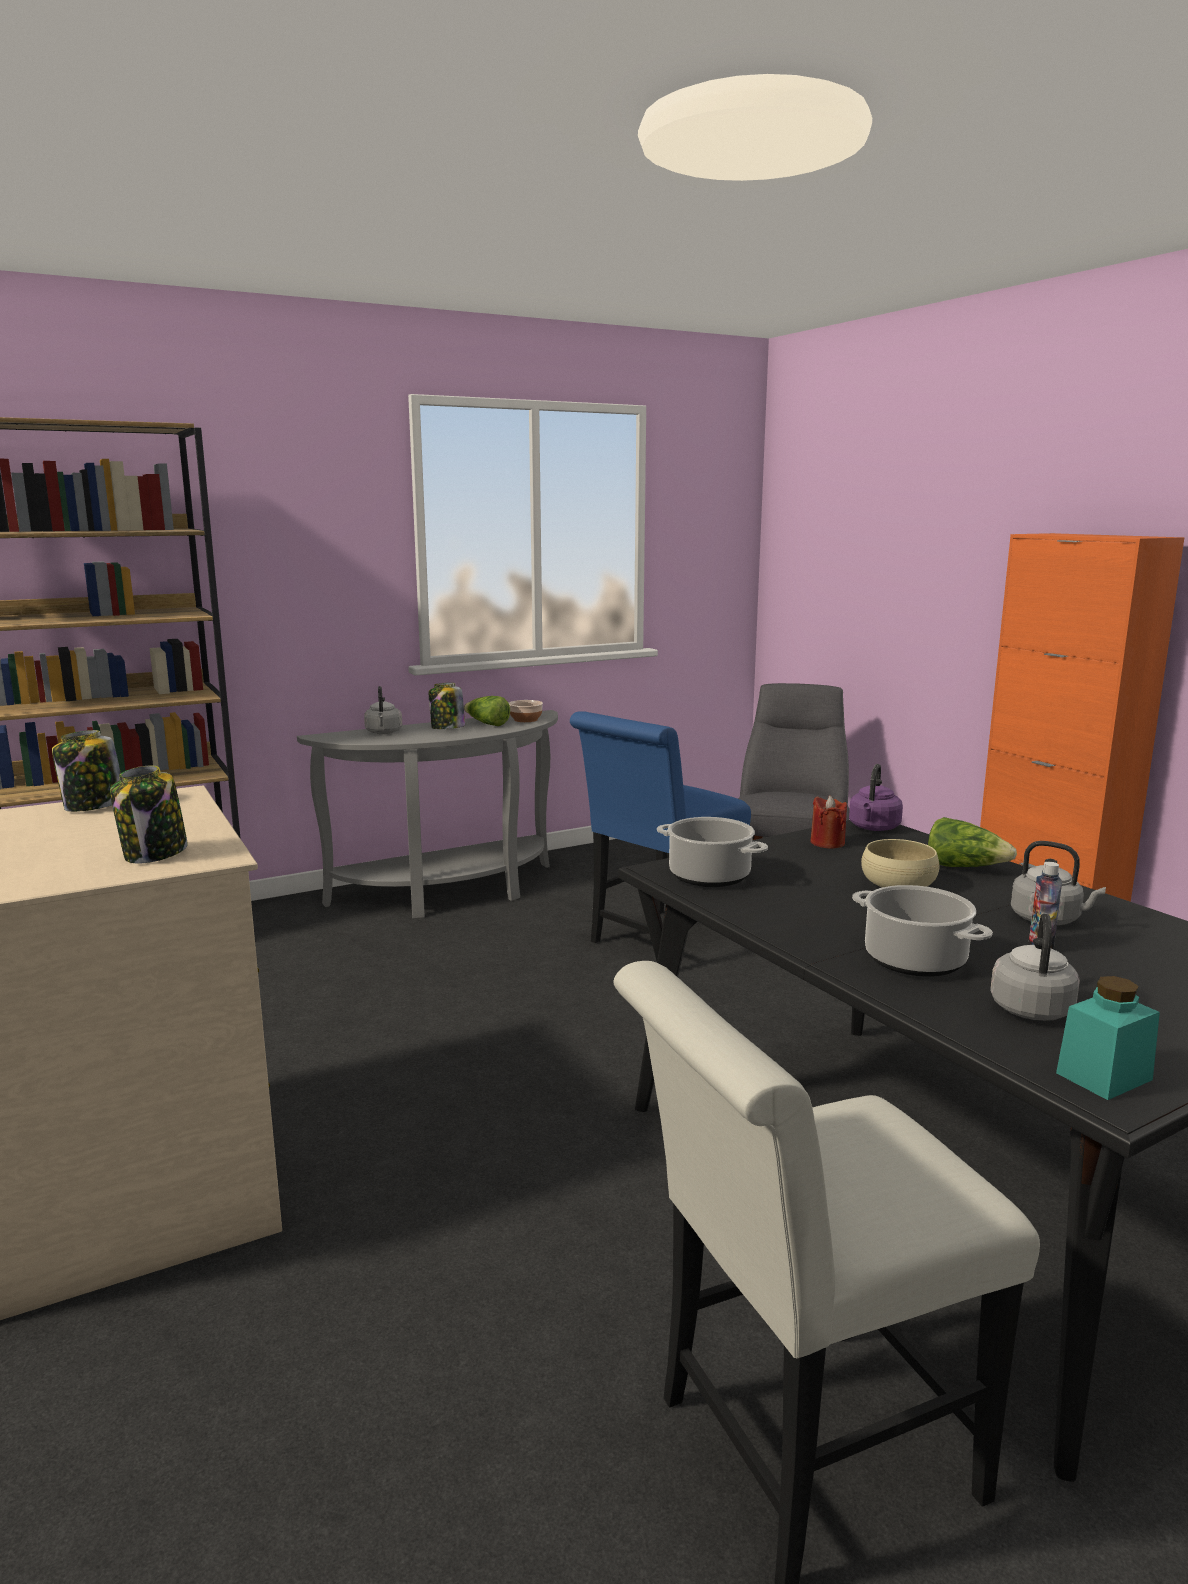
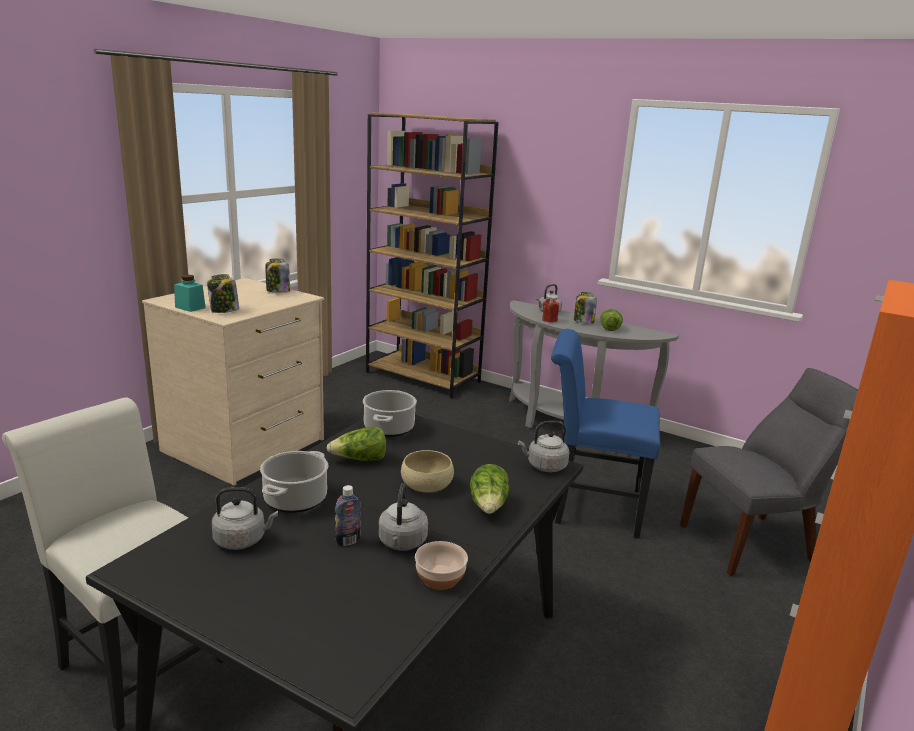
camera: 60 degrees right, 5 degrees up
(525, 719) = (638, 333): bowl -> bowl (440, 578)
(804, 907) = (360, 459): none -> lettuce
(827, 843) = (490, 454): red candle -> red candle (549, 320)
(873, 828) = (544, 466): purple kettle -> grey kettle
(1104, 1076) = (156, 565): turquoise jar -> turquoise jar (190, 307)

